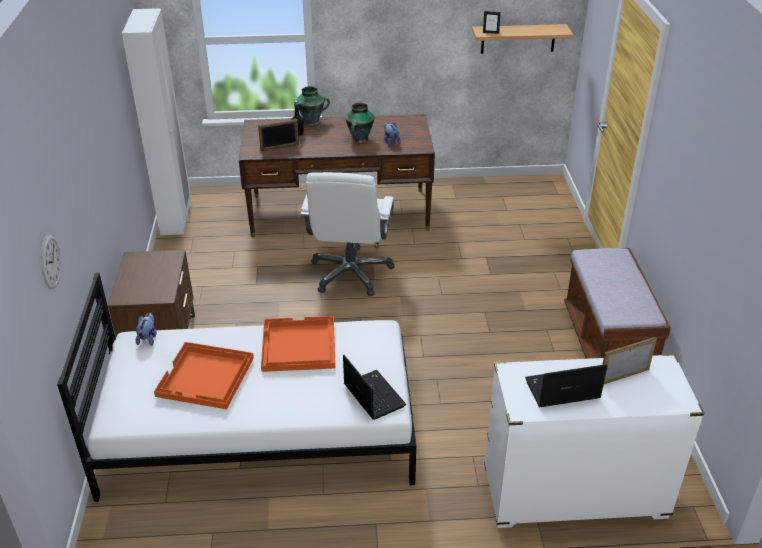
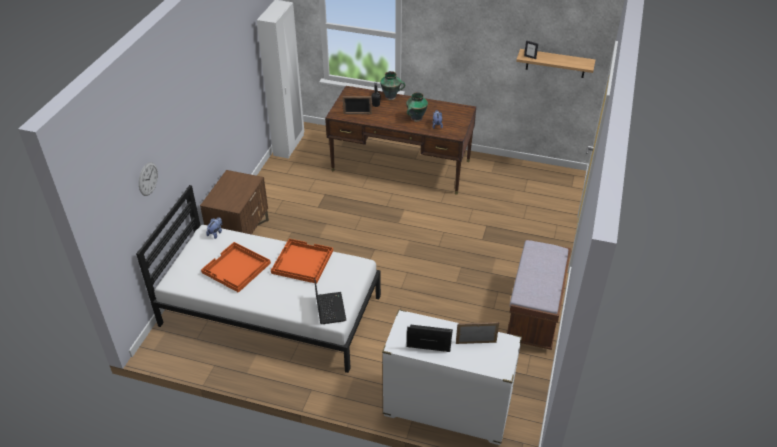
camera: 20 degrees right, 5 degrees up
(351, 273) = (384, 214): white office chair -> none

